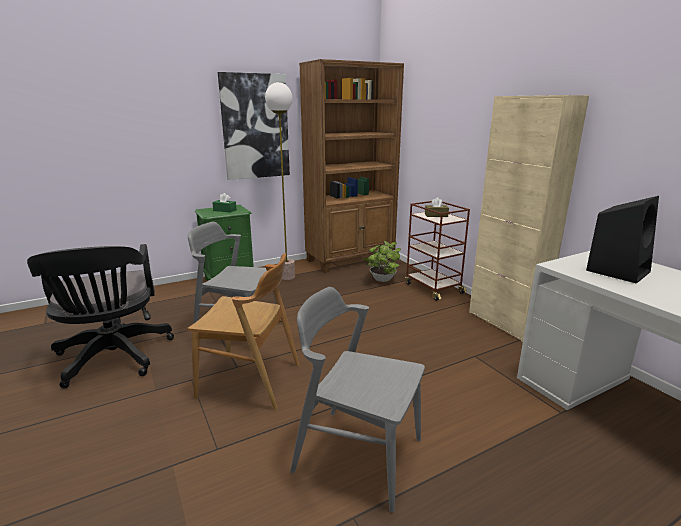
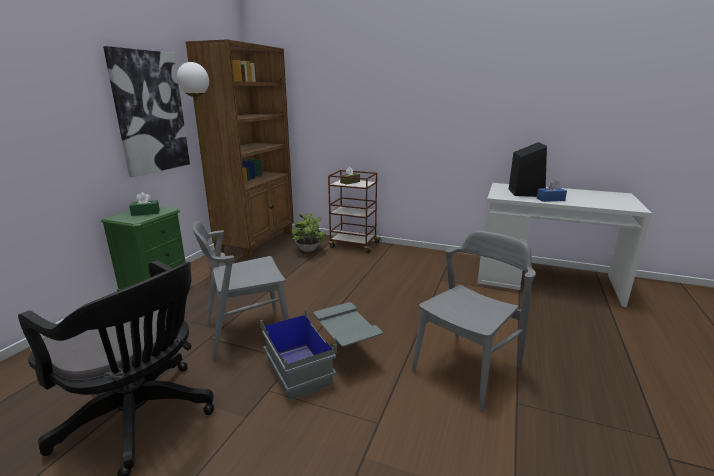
camera: 40 degrees left, 0 degrees up
(250, 381) = (323, 364): brown chair -> grey storage box
(358, 455) = (468, 369): grey chair -> grey chair turned 150 degrees clockwise
(504, 322) = (427, 253): beige cabinet -> none
(635, 289) = (550, 199): none -> blue tissue box

